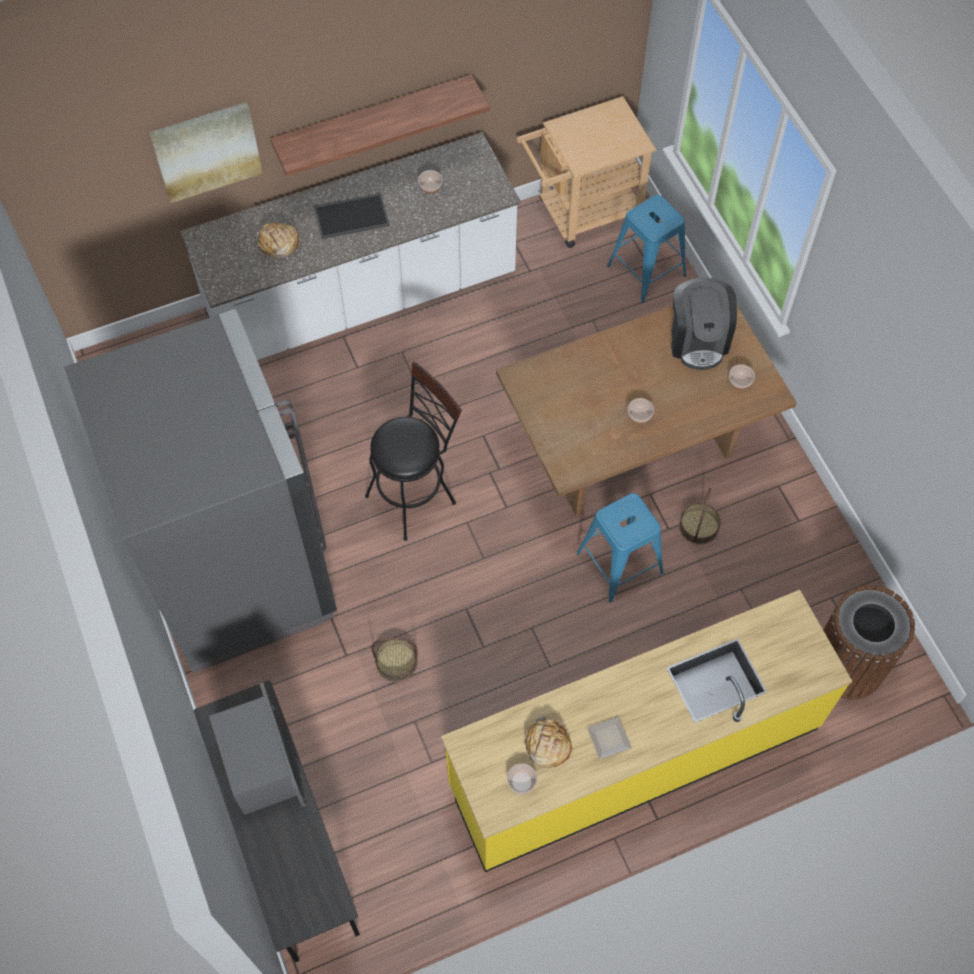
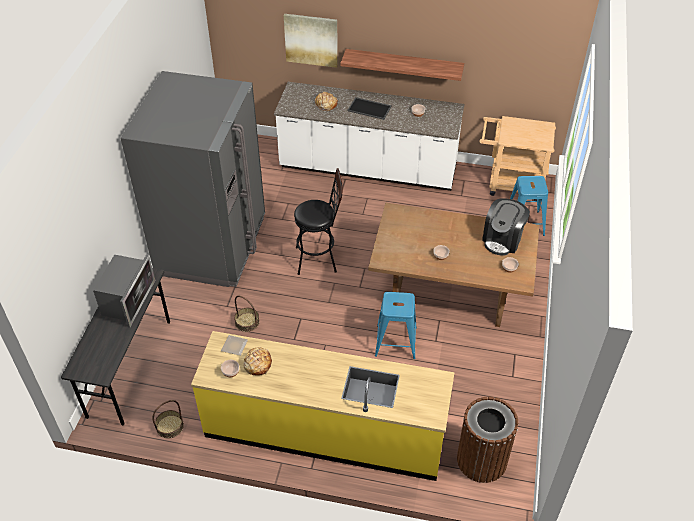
camera: 35 degrees right, 15 degrees down
(610, 739) = (291, 380): plate -> plate (235, 347)
(699, 526) = (453, 349): basket -> basket (170, 426)

